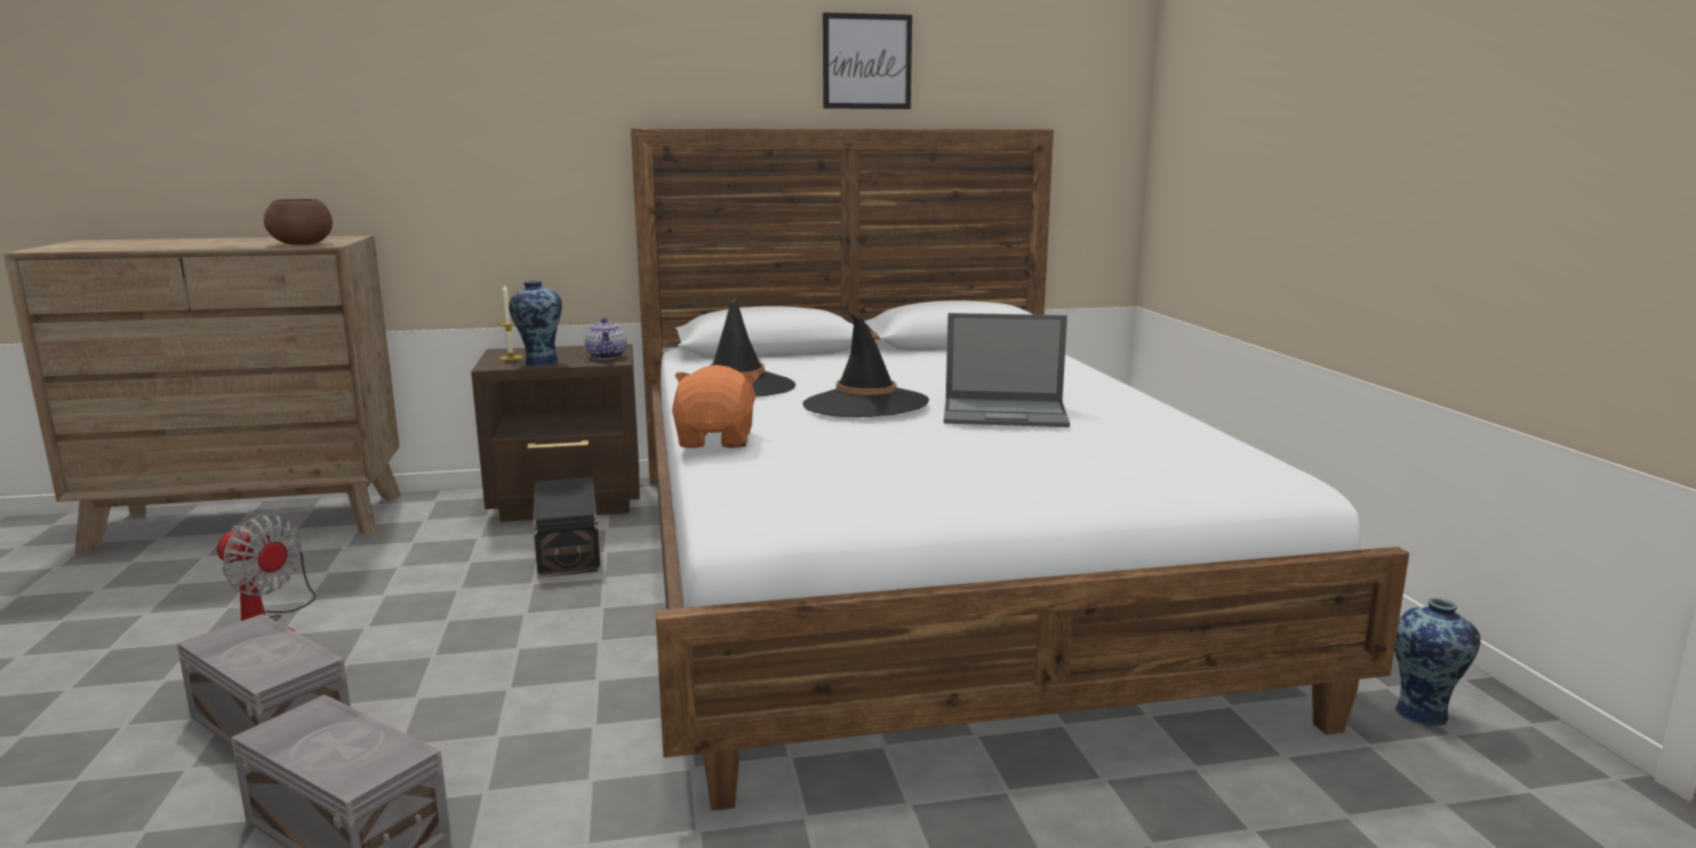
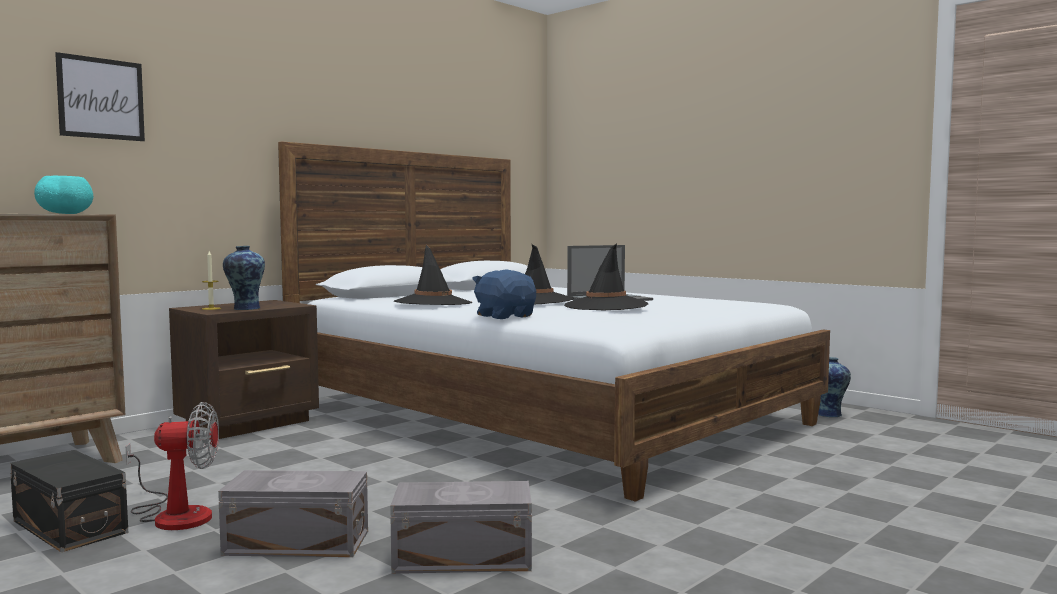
camera: 35 degrees left, 10 degrees down
(303, 244) = (66, 213): brown bowl -> turquoise bowl
(570, 550) = (310, 441): black storage box -> black storage box (71, 525)
(607, 357) = (284, 304): teapot -> none
(716, 440) = (505, 316): orange plush toy -> blue plush toy
(867, 61) = (412, 111): picture -> picture (101, 98)
(906, 440) = (606, 306): none -> black hat

